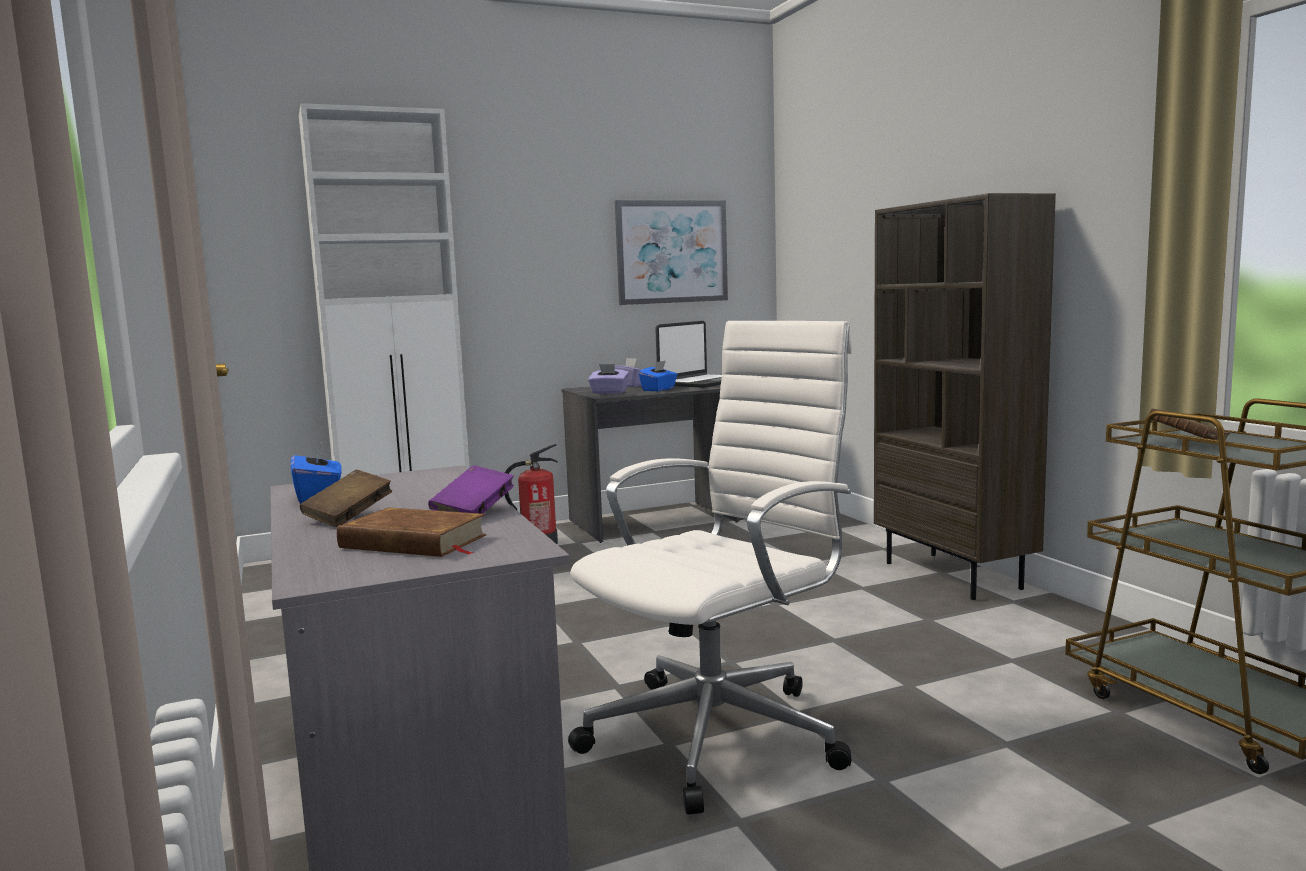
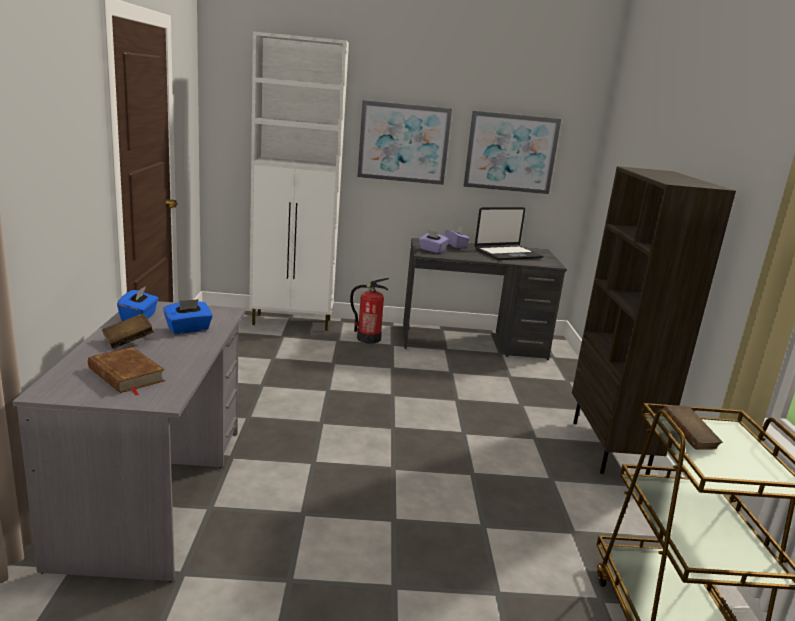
camera: 20 degrees right, 10 degrees up
(474, 512) = (187, 357): purple book -> none
(529, 255) = (403, 143): none -> picture
(659, 389) = (467, 255): blue tissue box -> blue tissue box (188, 329)
(721, 734) = (337, 518): white office chair -> none

